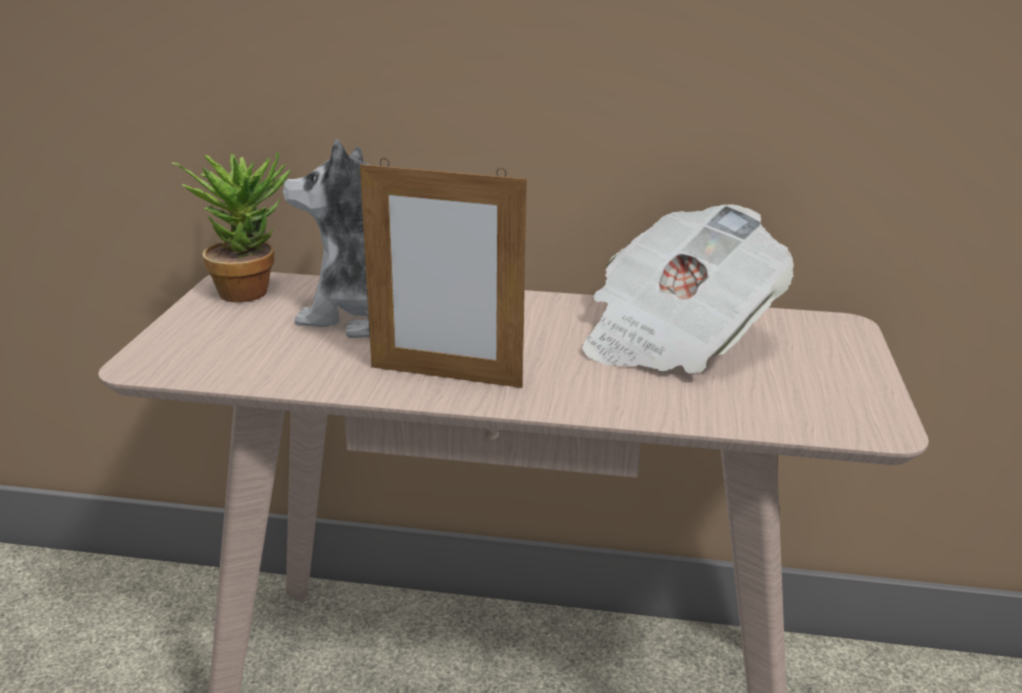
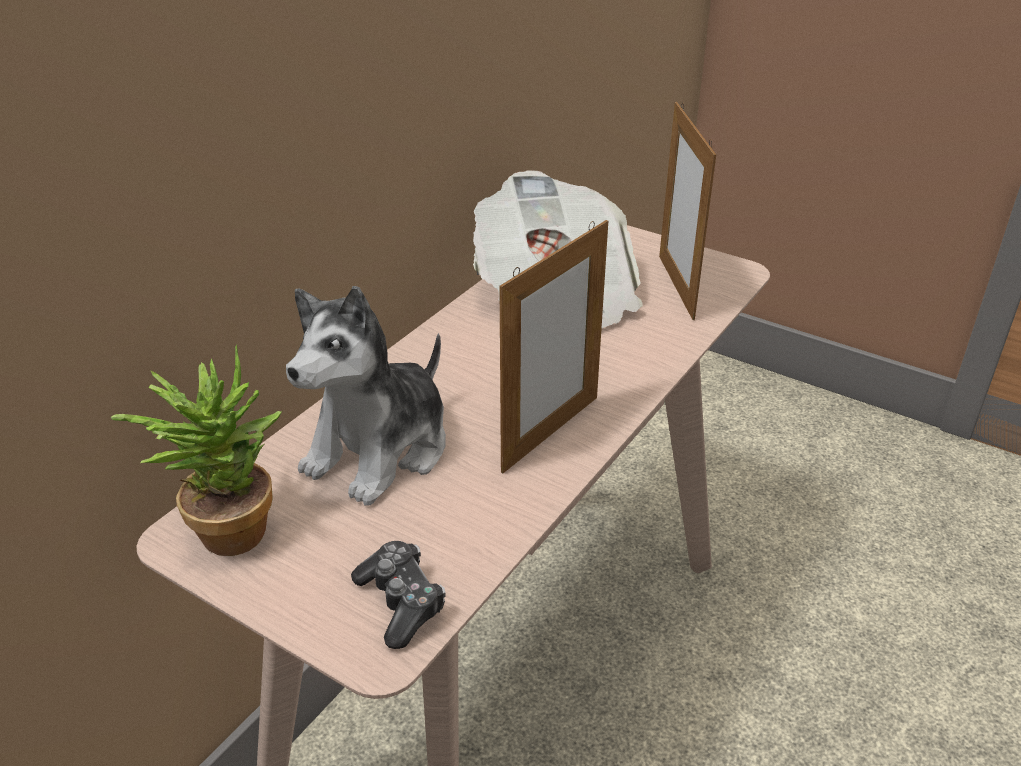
camera: 65 degrees left, 10 degrees up
(193, 361) = (401, 602): none -> game controller
(788, 395) = (676, 286): none -> picture frame

